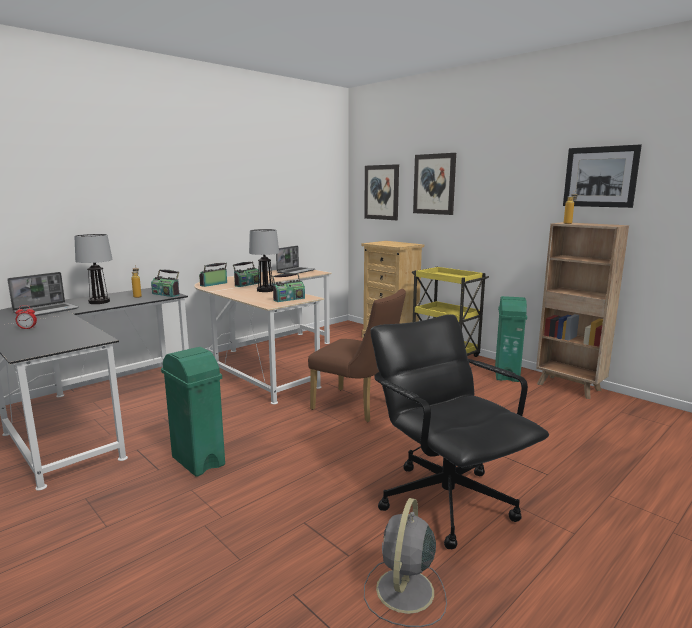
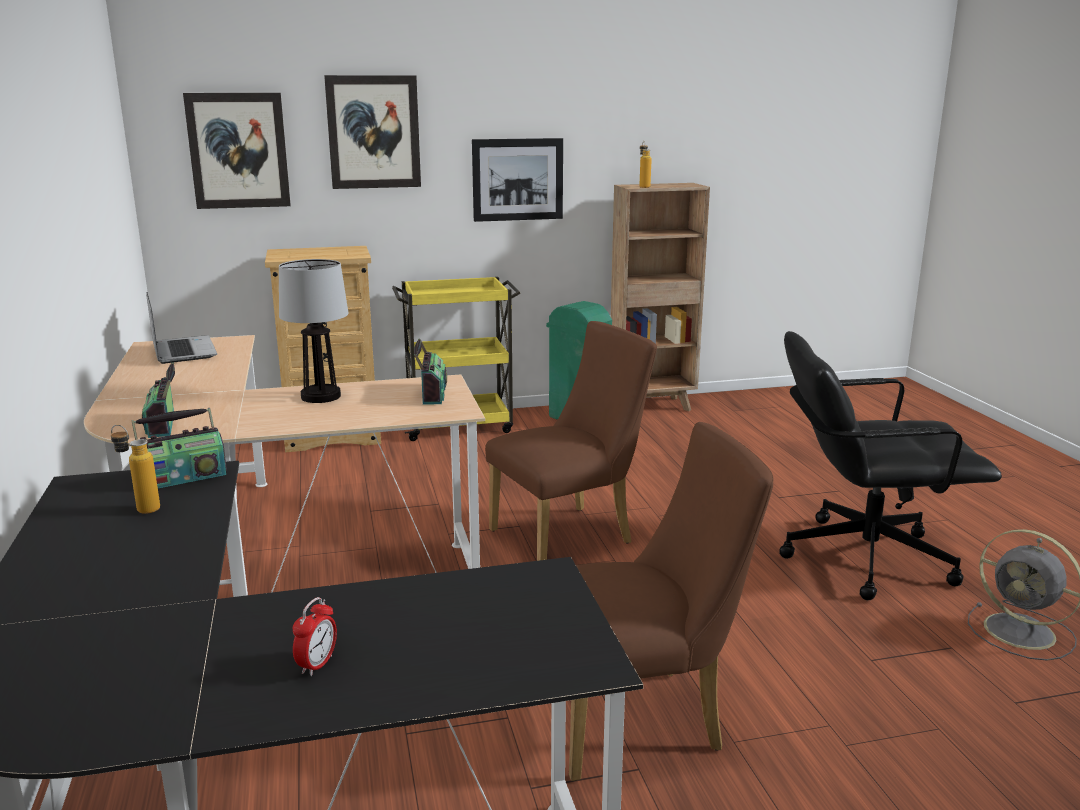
camera: 60 degrees left, 5 degrees up
(47, 311) = (113, 636): laptop -> none
(99, 302) = (123, 558): table lamp -> none
(198, 461) = (640, 718): green trash can -> brown chair
(247, 284) = (229, 400): radio -> none
(600, 177) = (649, 120): picture -> picture (517, 179)

